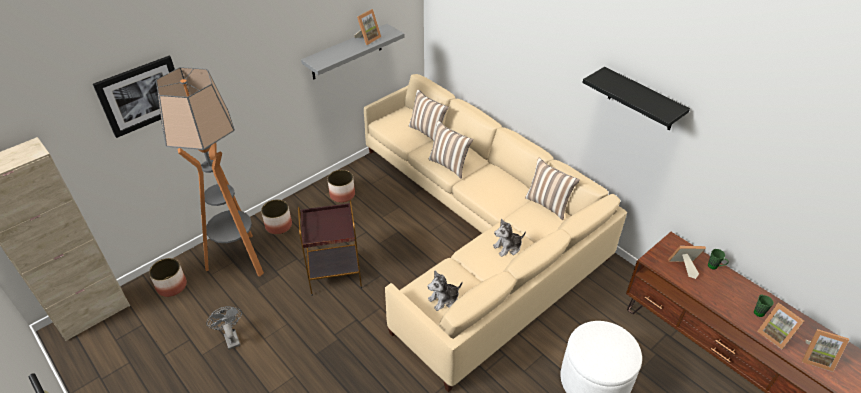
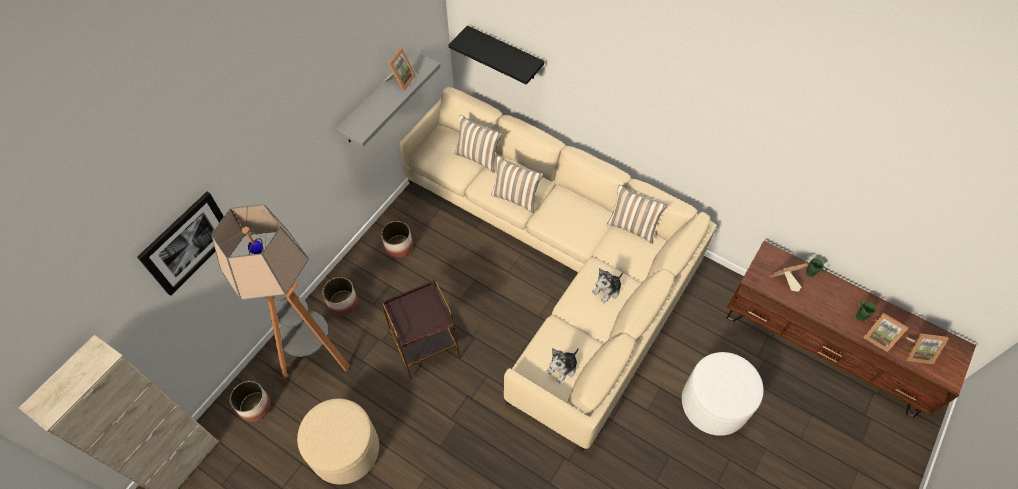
camera: 15 degrees left, 15 degrees up
(231, 337) = (345, 450): grey fan -> beige ottoman
(641, 100) = (732, 128): black shelf -> black shelf (505, 54)

